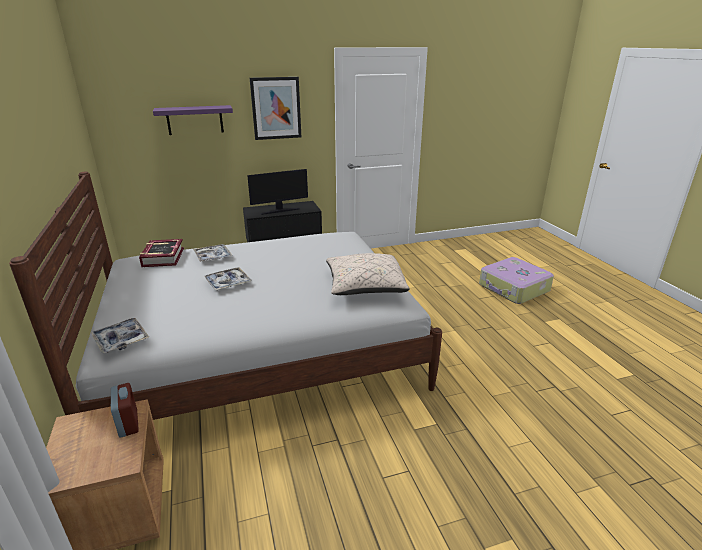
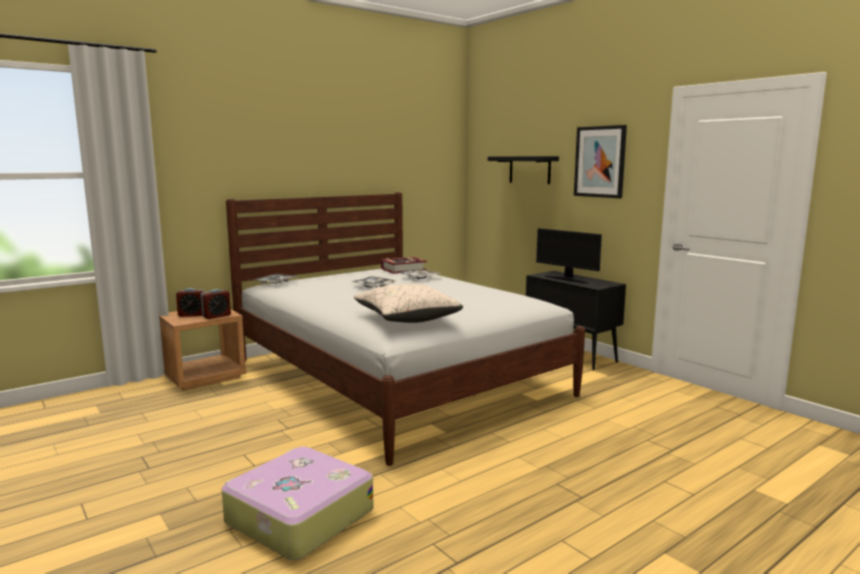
camera: 70 degrees right, 15 degrees down
(91, 450) = (192, 315): none -> alarm clock
(195, 120) = (529, 170): purple shelf -> black shelf
(513, 288) = (757, 514): suitcase -> suitcase (298, 516)

